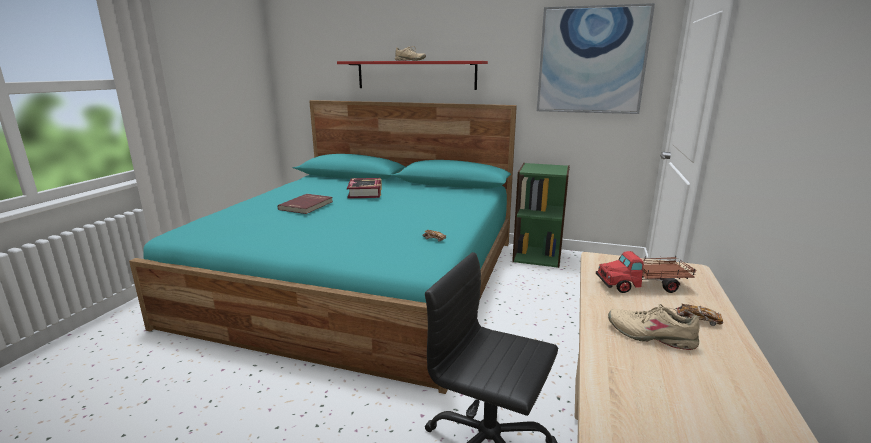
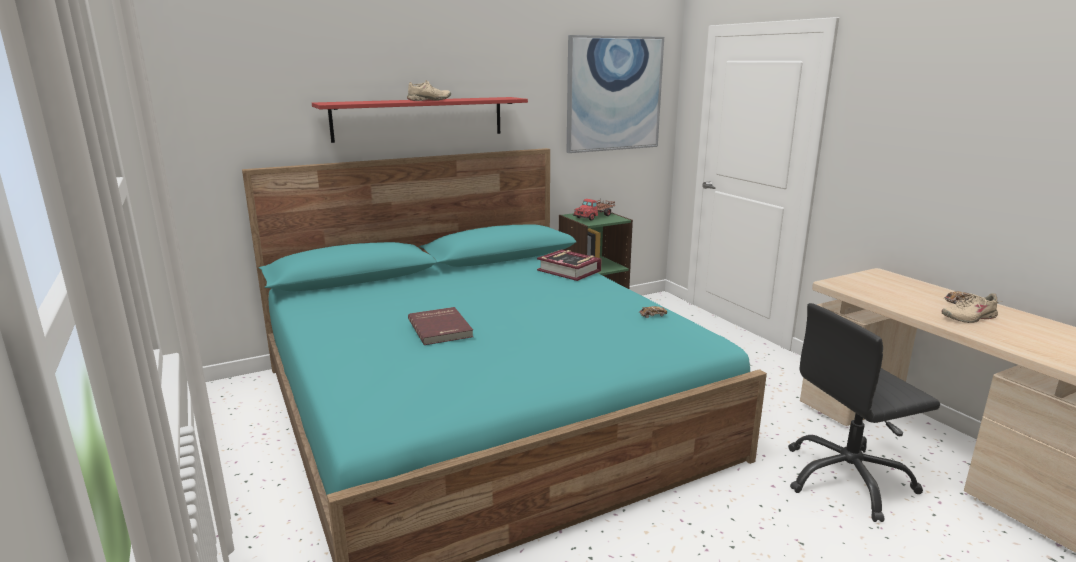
camera: 45 degrees left, 0 degrees up
(365, 193) = (448, 293): book -> book (569, 271)
(643, 285) = (893, 291): toy truck -> toy truck (594, 216)

